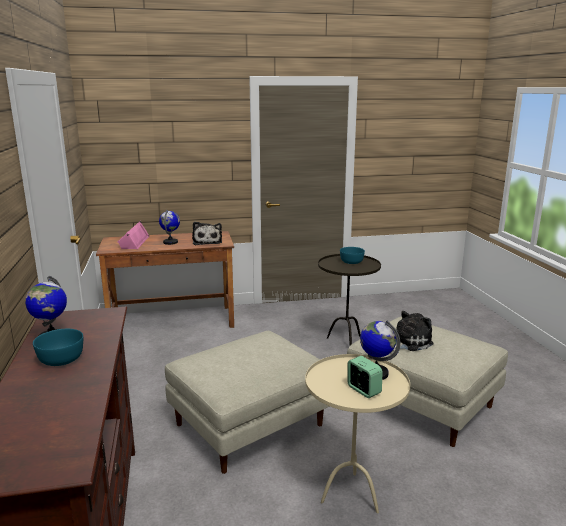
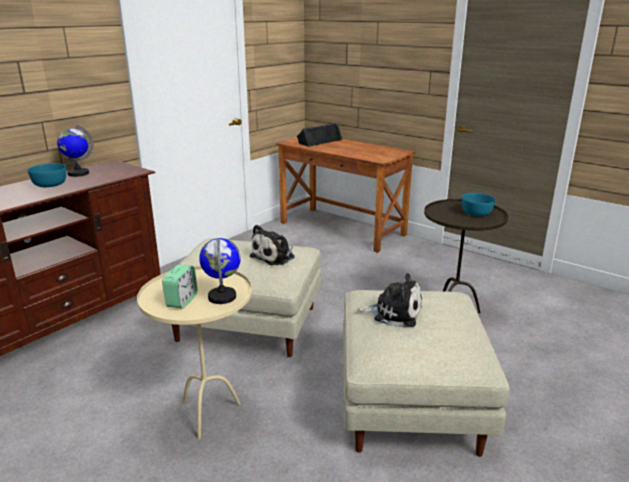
camera: 50 degrees right, 5 degrees up
(133, 242) = (319, 141): pink speaker -> black speaker
(170, 242) = (343, 148): globe -> none
(207, 242) = (371, 155): plush toy -> plush toy (274, 256)

